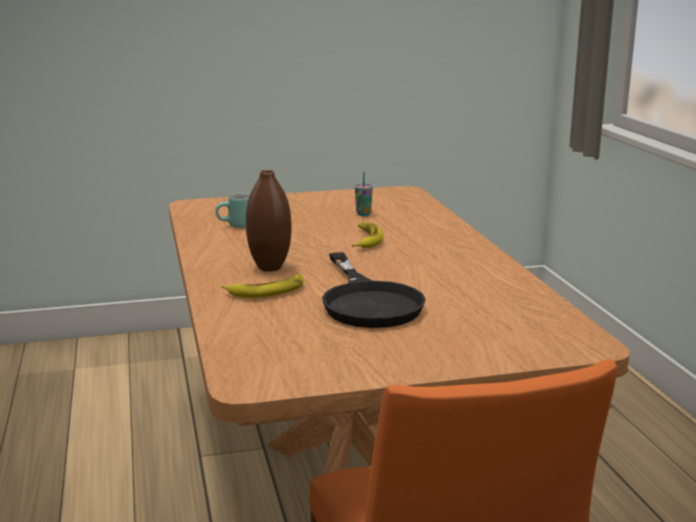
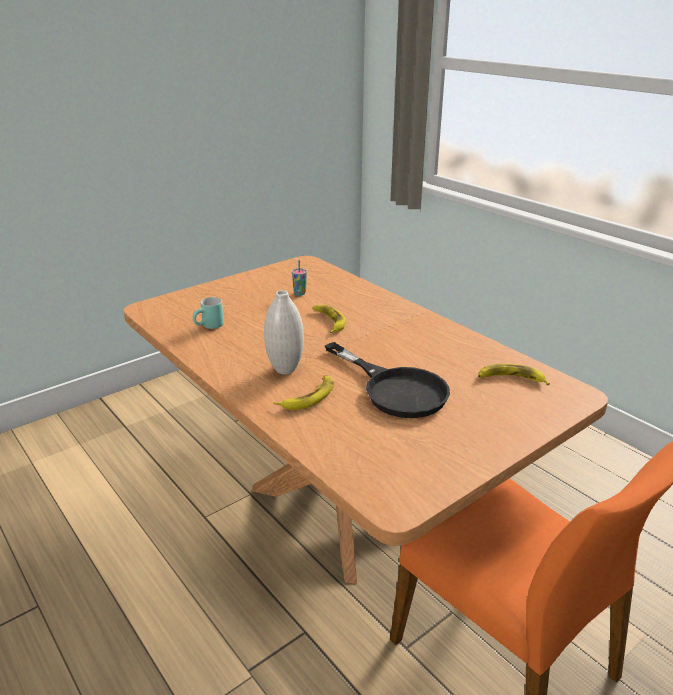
camera: 25 degrees left, 10 degrees up
(269, 268) = (285, 369): brown vase -> white vase
(519, 318) = (511, 379): none -> banana

